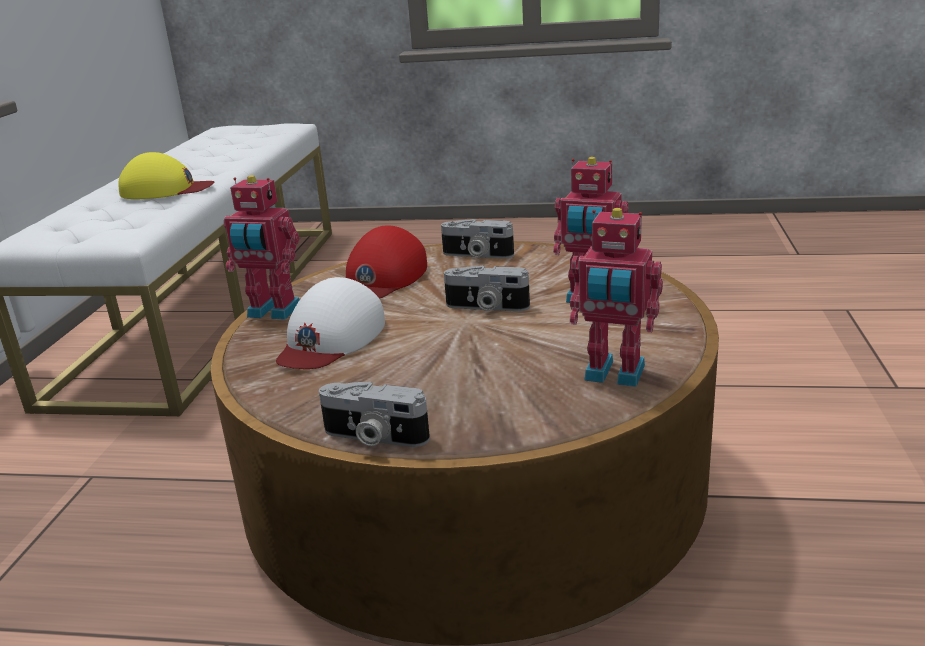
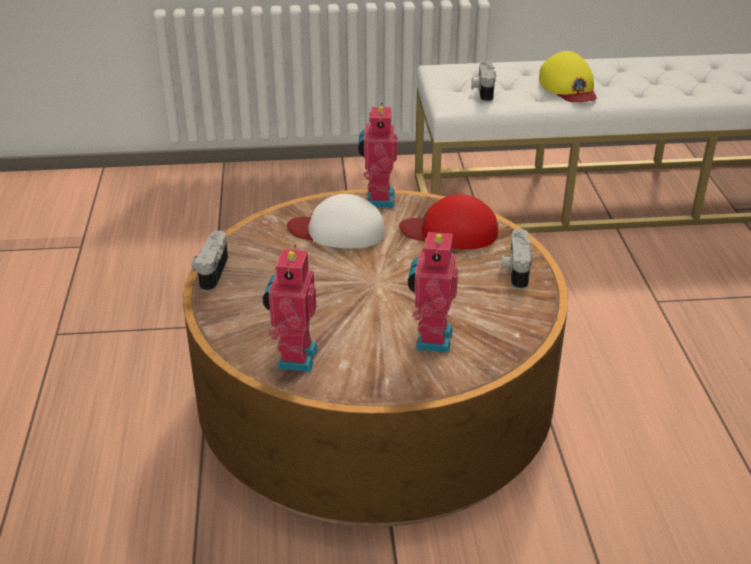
camera: 75 degrees right, 10 degrees up
(486, 307) = (402, 288): camera -> camera (482, 90)

